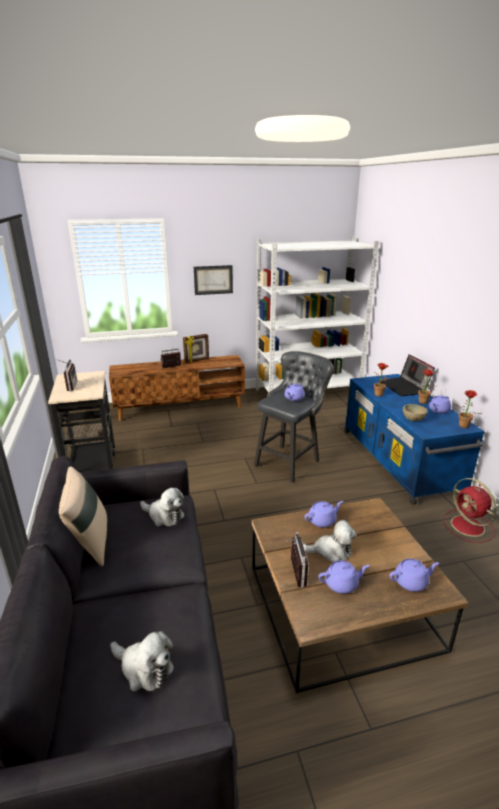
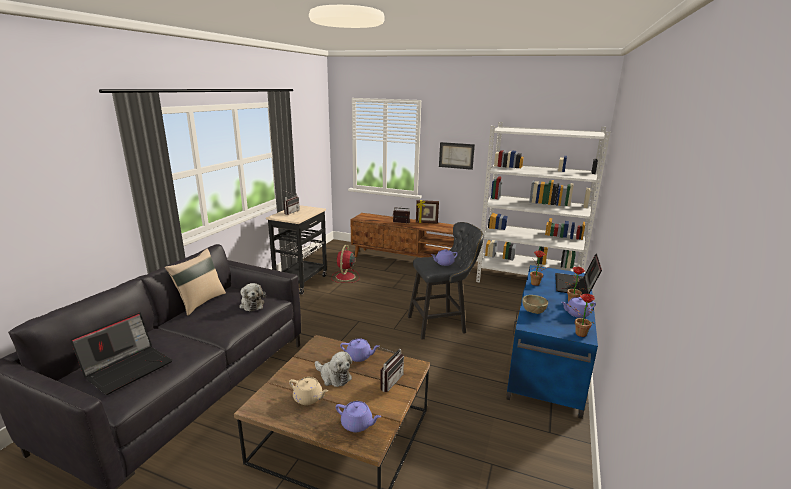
camera: 35 degrees right, 5 degrees down
(144, 668) = (128, 368): plush toy -> laptop
(293, 572) = (290, 376): radio -> radio (388, 381)
(342, 584) = (308, 398): purple teapot -> beige teapot
(469, 527) = (540, 443): red fan -> red fan (345, 277)

